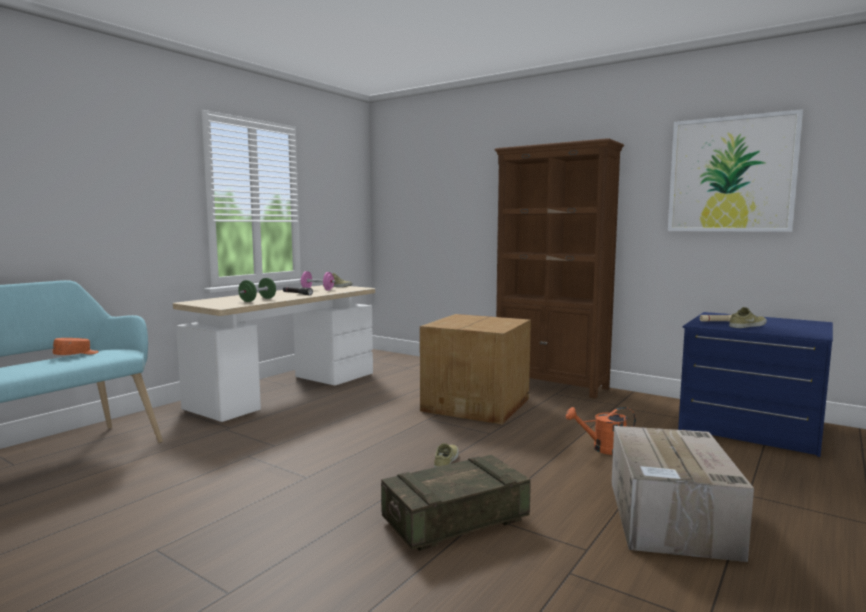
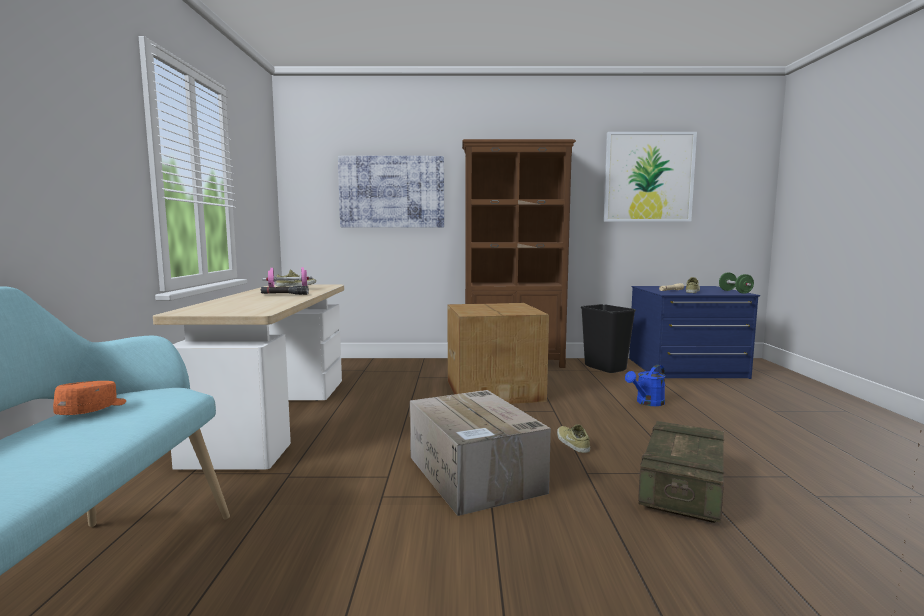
camera: 35 degrees left, 0 degrees up
(258, 300) = (268, 303): green dumbbell -> green dumbbell (735, 292)
(453, 201) = (392, 192): none -> picture
(603, 449) = (647, 403): orange watering can -> blue watering can
(639, 407) = (604, 368): none -> black trash can
(671, 518) = (777, 438): cardboard box -> cardboard box (475, 475)

